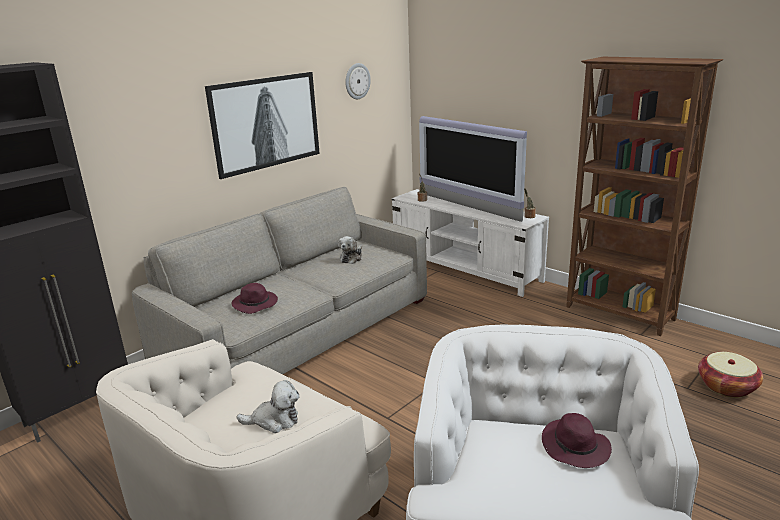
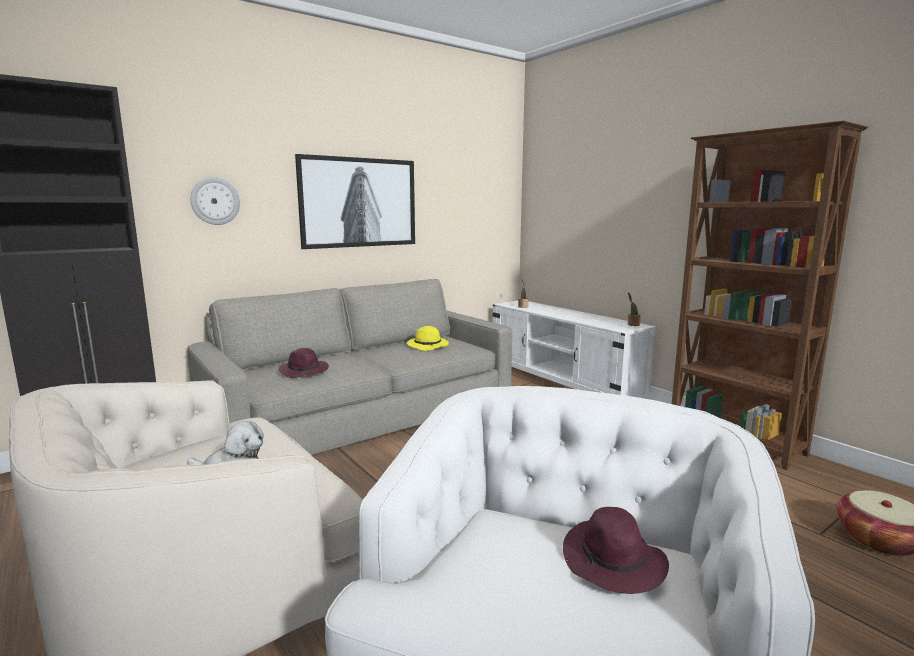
camera: 10 degrees right, 10 degrees down
(352, 258) = (428, 346): plush toy -> yellow hat
(357, 81) = (463, 179): wall clock -> wall clock (215, 201)
(467, 207) = (567, 314): television -> none

